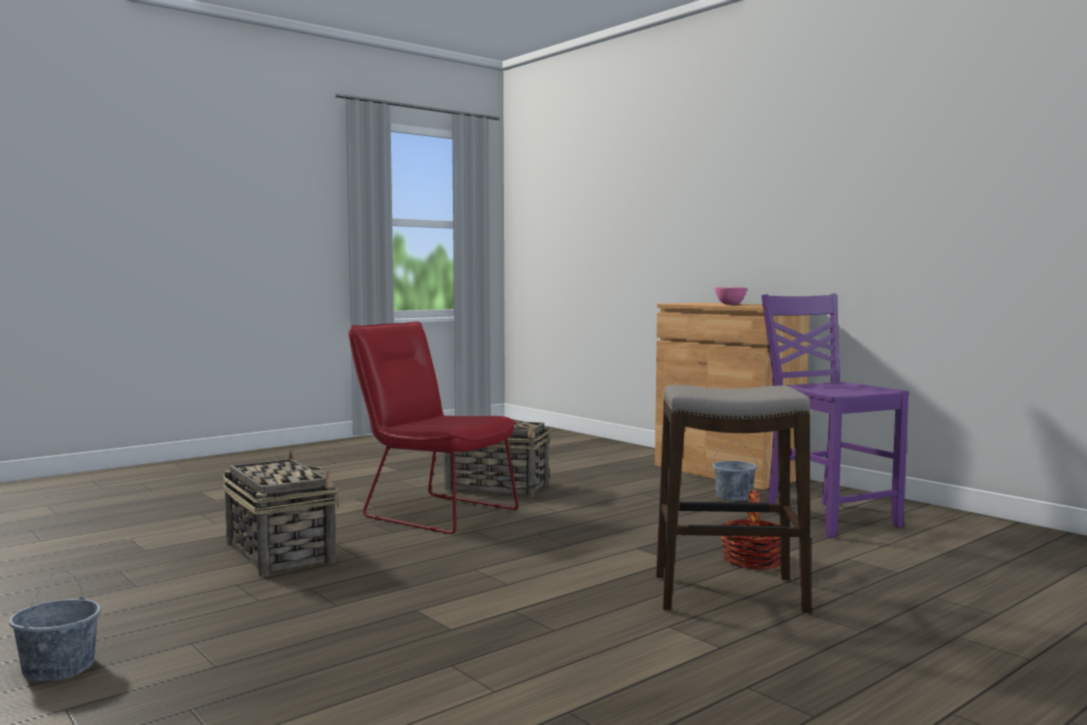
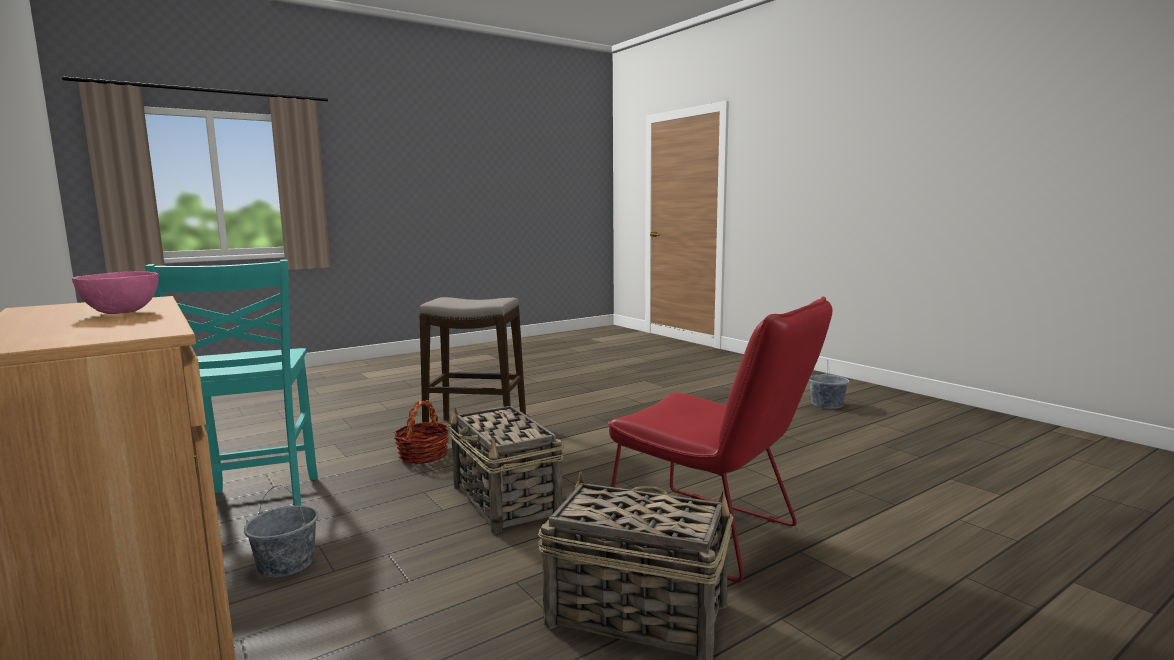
camera: 175 degrees left, 5 degrees up
(279, 552) = (819, 472): basket -> basket (506, 501)
(828, 518) = (258, 508): purple chair -> turquoise chair

